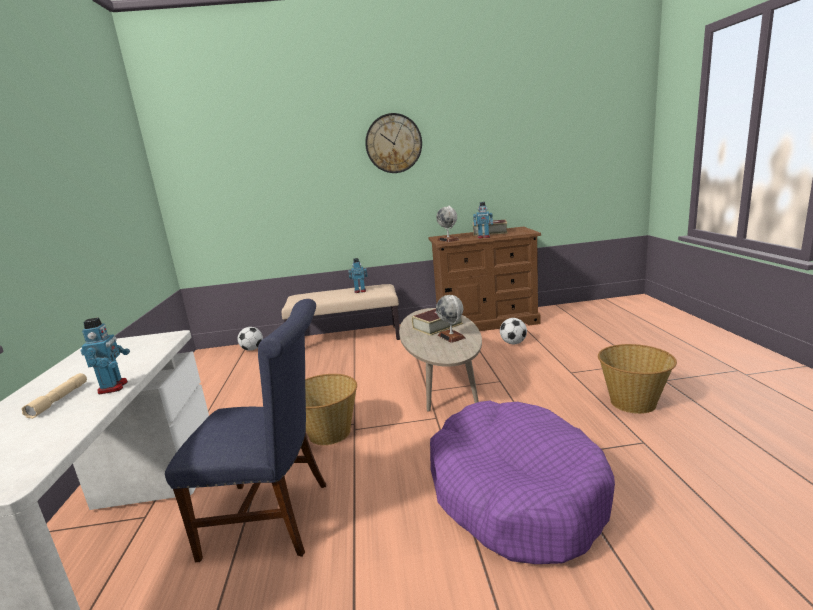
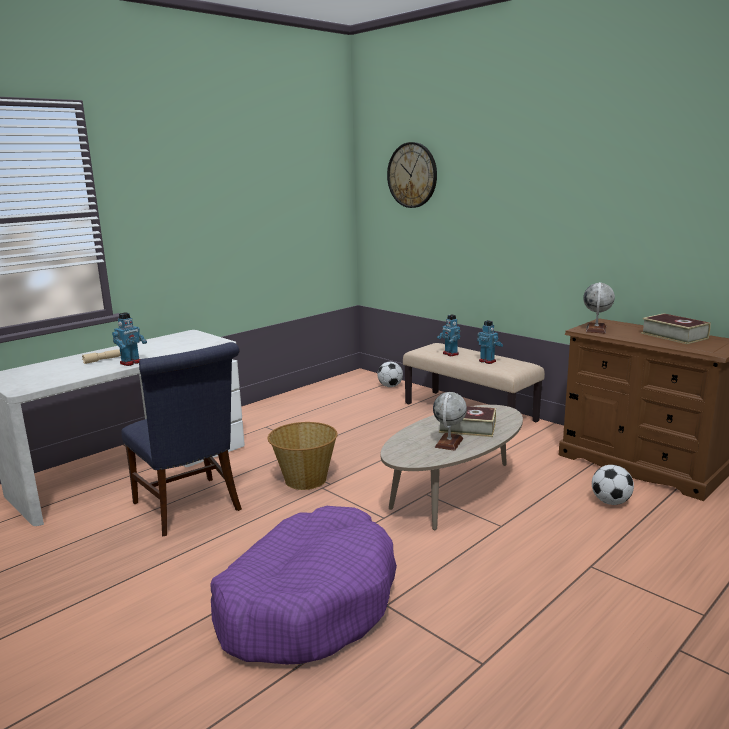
camera: 50 degrees right, 0 degrees up
(393, 143) = (577, 184): wall clock -> wall clock (412, 175)
(483, 237) = (640, 339): toy robot -> toy robot (450, 354)
(633, 402) = (574, 635): basket -> none

